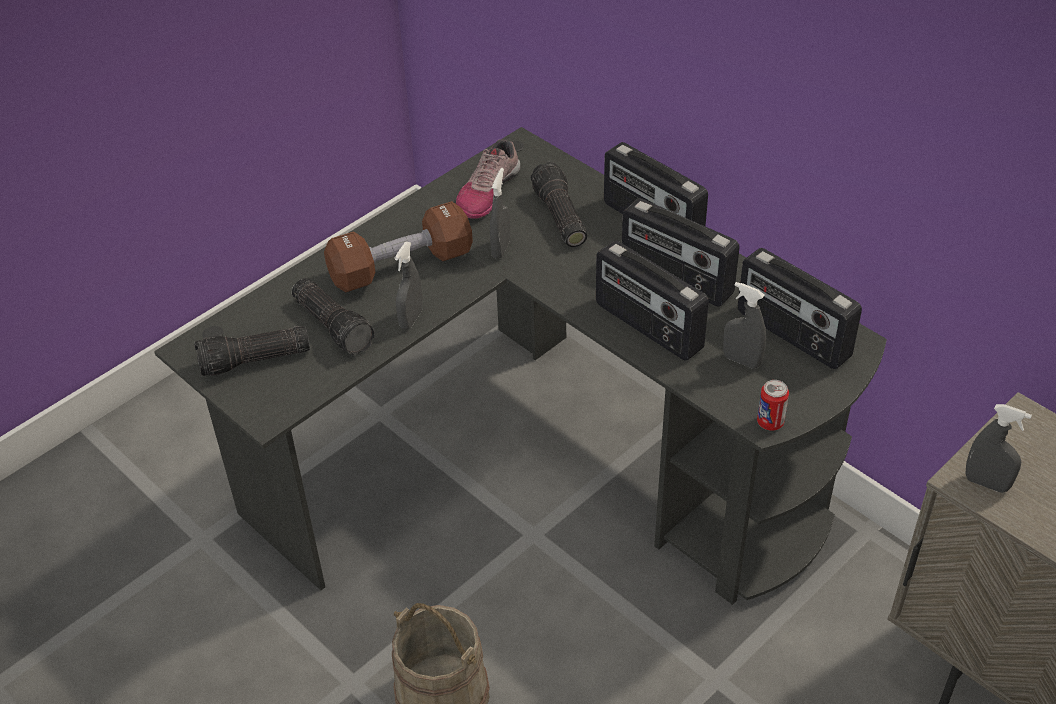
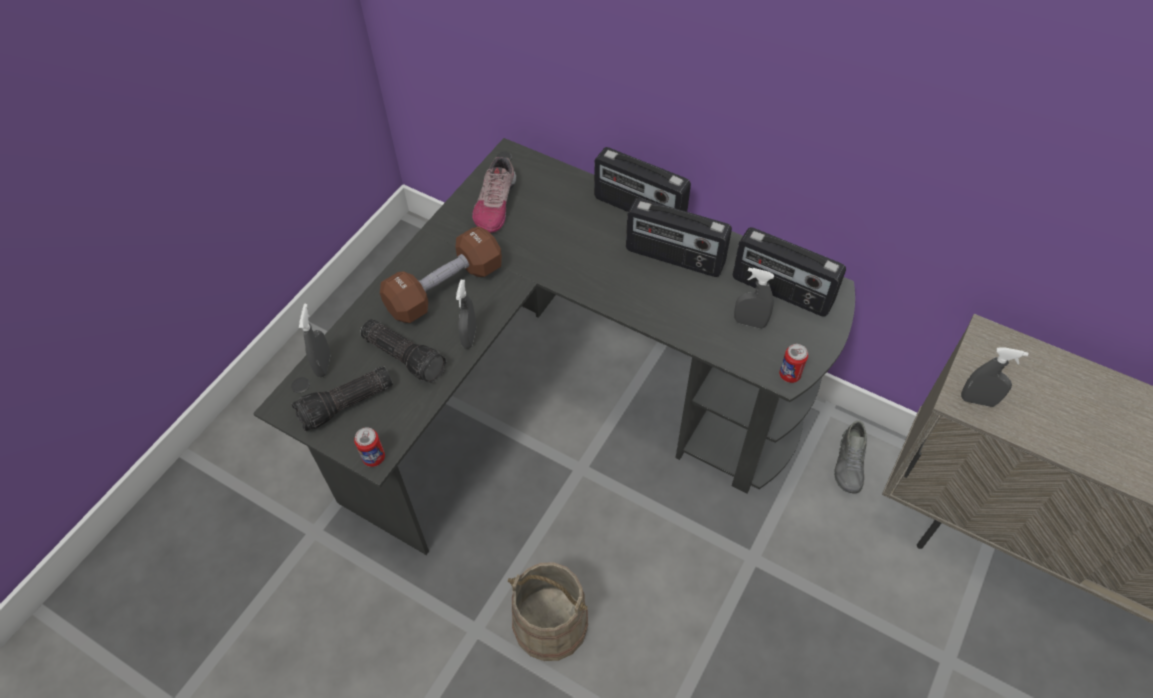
camera: 15 degrees left, 10 degrees up
(265, 417) = (374, 457): none -> can
(501, 248) = (523, 256): grey spray bottle -> grey spray bottle (323, 365)
(558, 217) = (561, 217): flashlight -> none
(647, 327) = (666, 307): radio -> none
(878, 598) = (850, 464): none -> grey shoe

